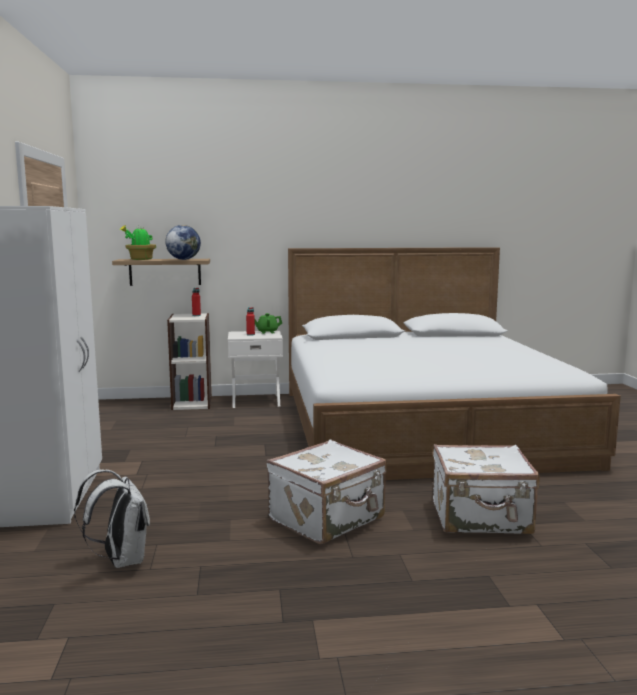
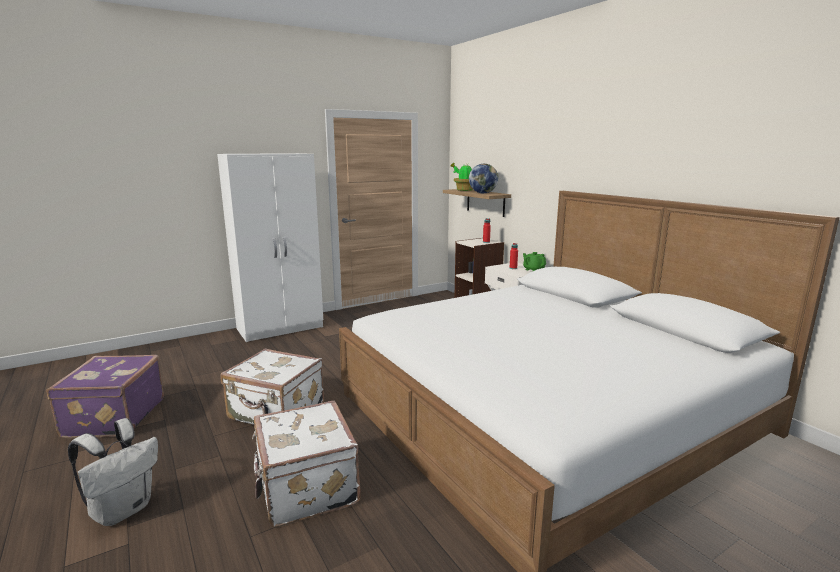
camera: 65 degrees right, 5 degrees up
(121, 560) = (201, 366): white backpack -> white backpack (123, 509)
(233, 633) = (113, 418): none -> purple suitcase

